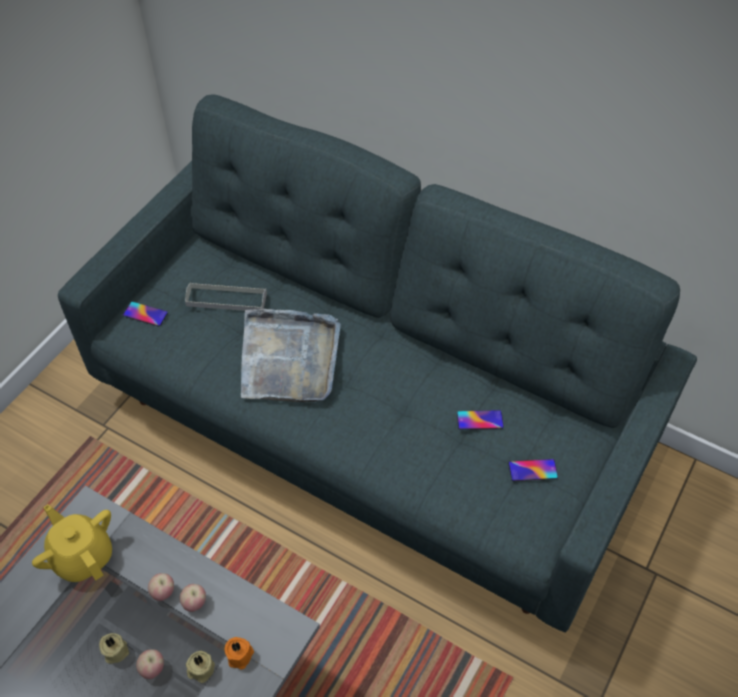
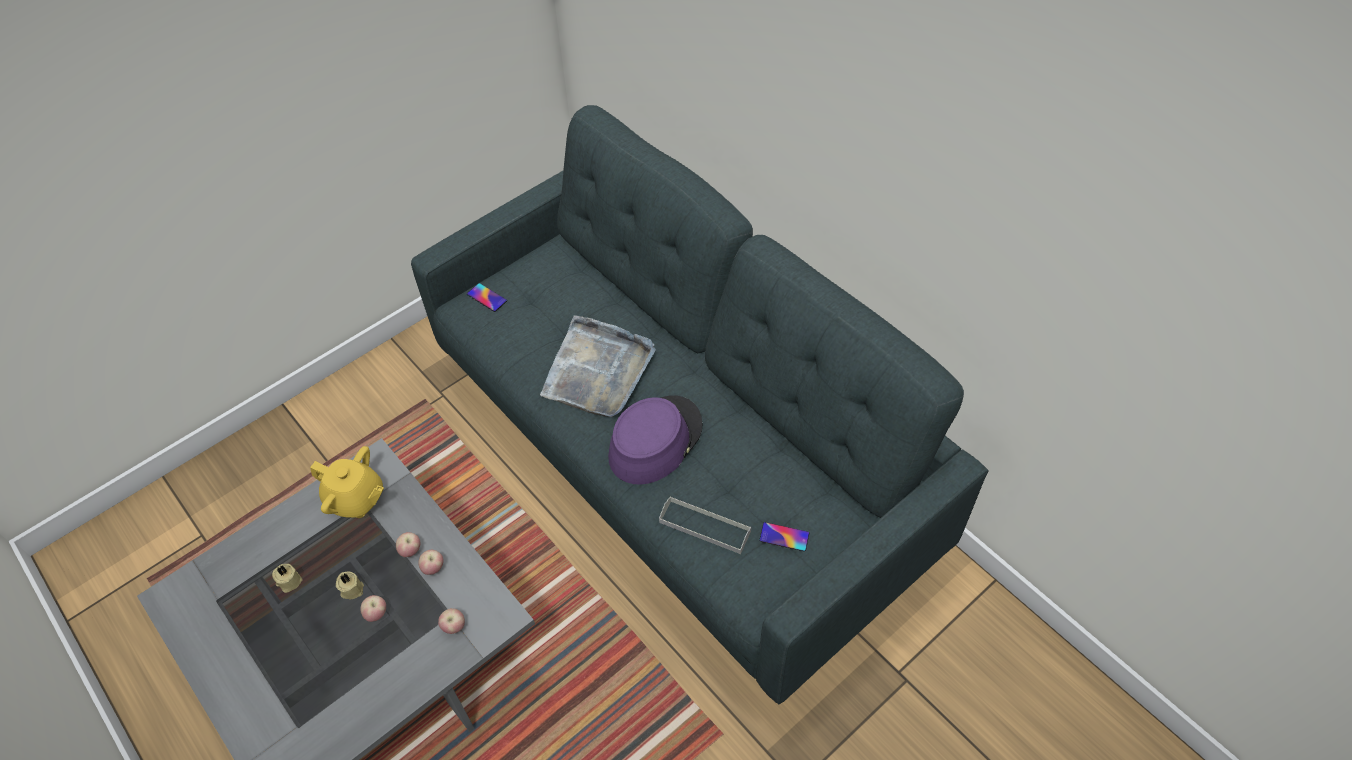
camera: 20 degrees right, 0 degrees up
(82, 556) = (356, 499): yellow teapot -> yellow teapot turned 135 degrees clockwise
(200, 669) = (416, 627): beige candle -> beige candle (289, 581)
(226, 299) = (563, 301): grey tray -> grey tray (704, 527)
(240, 656) = (454, 626): orange candle -> apple
(373, 412) = (655, 440): none -> purple hat
(480, 420) = (753, 475): phone -> none

